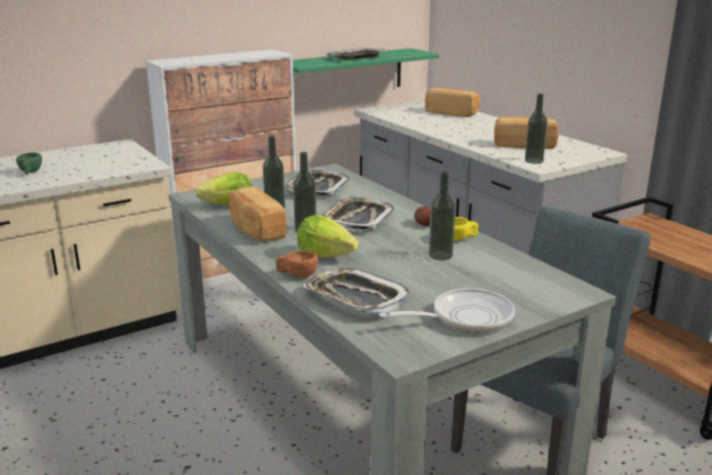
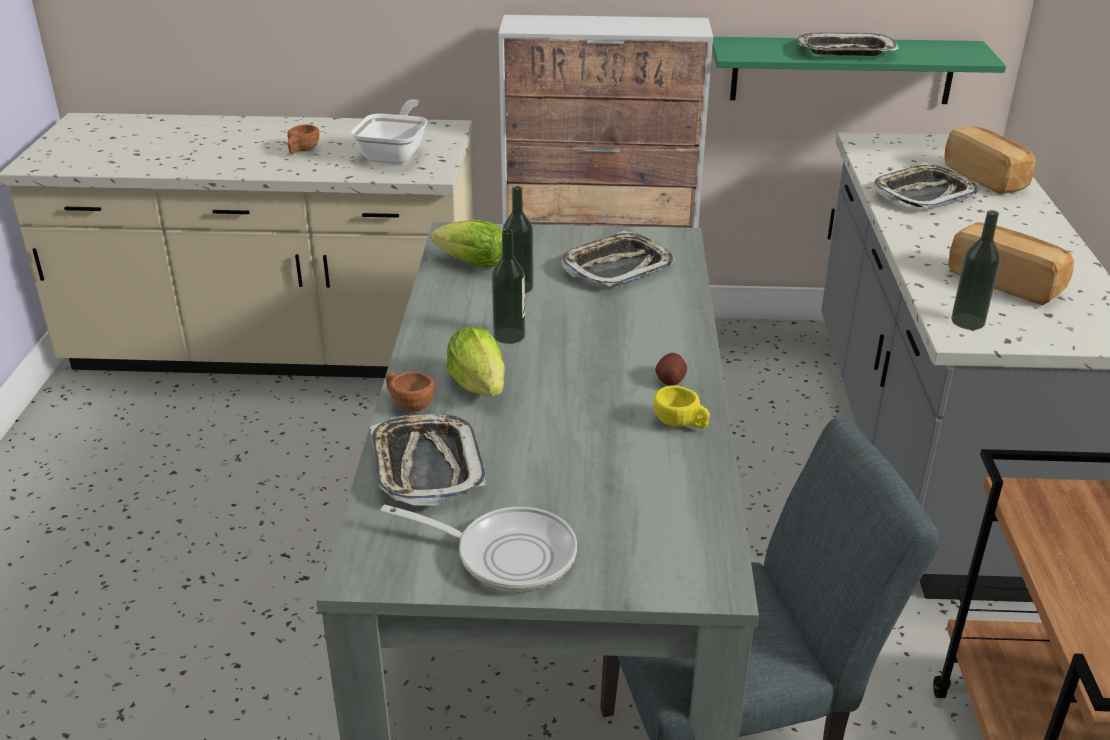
camera: 35 degrees right, 10 degrees up
(30, 172) = (302, 151): green cup -> brown cup
(106, 162) = (395, 154): none -> frying pan
(256, 230) = (454, 314): bread -> none
(358, 219) = (596, 340): tray -> tray (923, 194)
(440, 255) = (617, 442): bottle -> none

